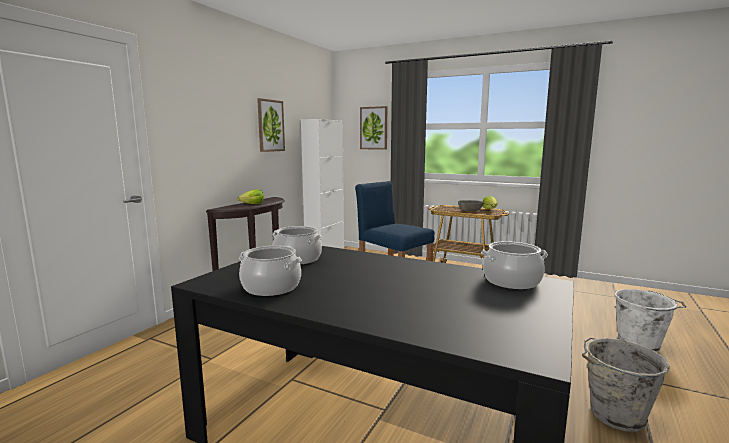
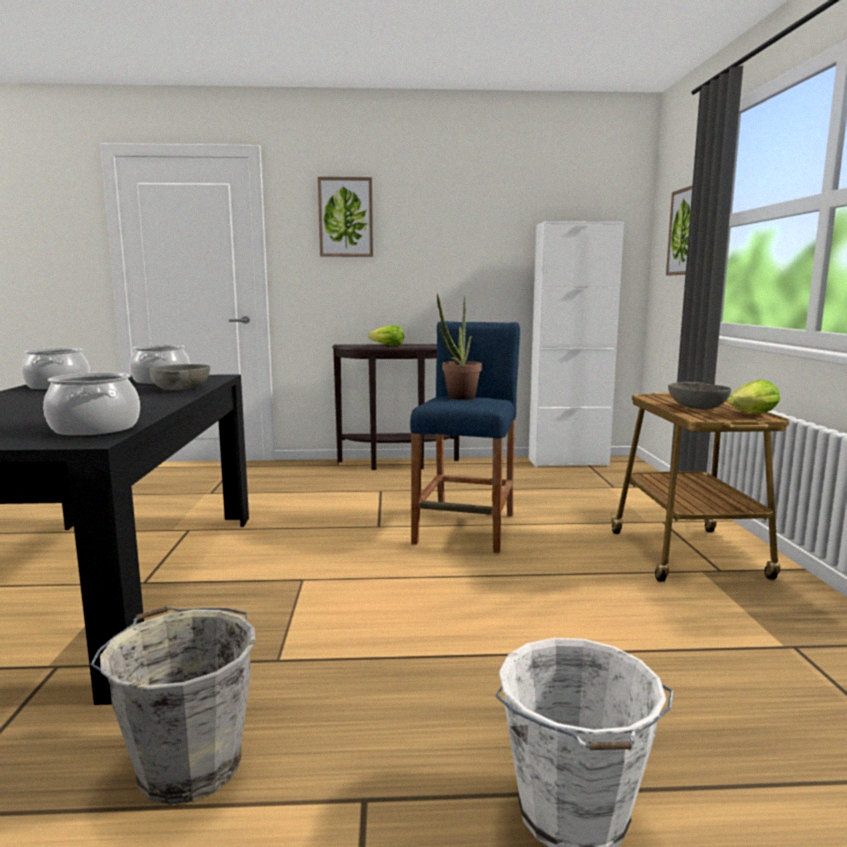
camera: 60 degrees right, 0 degrees up
(270, 125) = (468, 237): picture -> picture (346, 217)
(356, 257) = (182, 389): none -> grey bowl
(396, 227) = (458, 398): none -> potted plant

